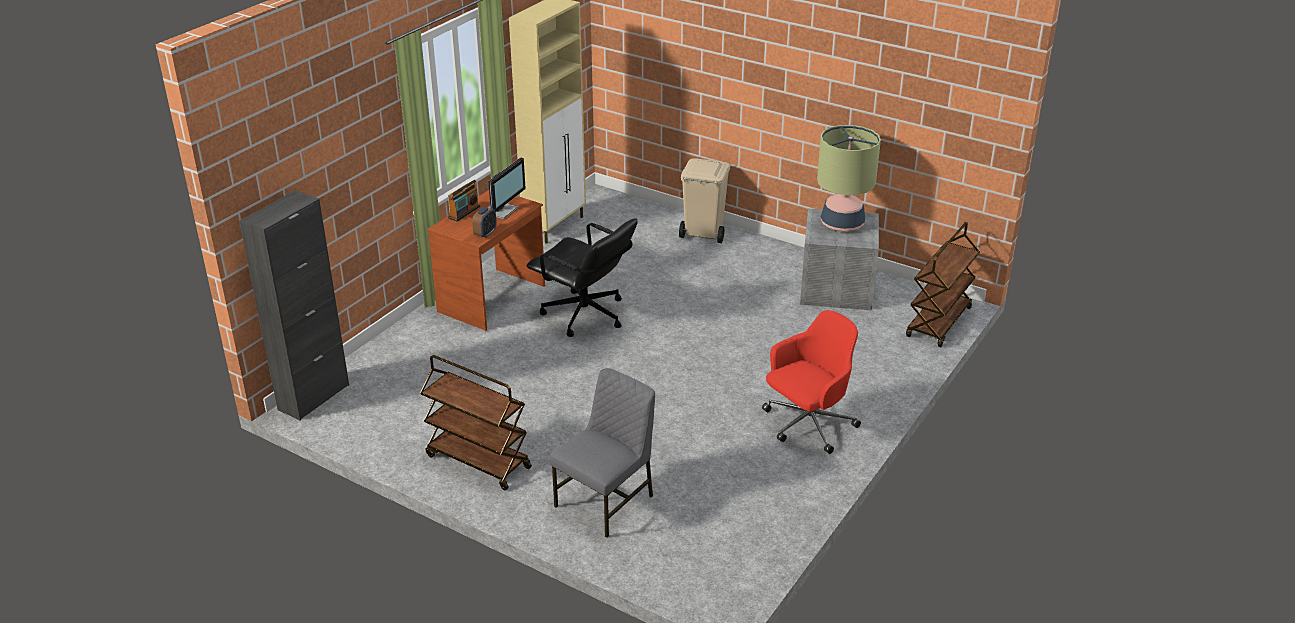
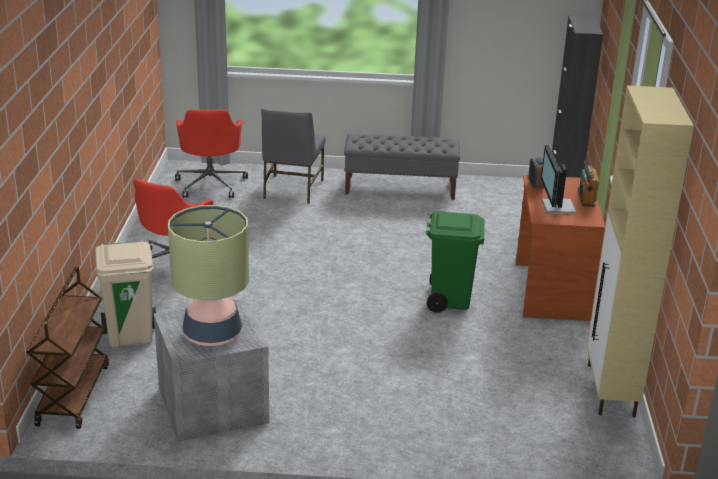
camera: 150 degrees right, 5 degrees down
(477, 461) = (400, 188): brown cart -> grey bench
(585, 315) = (449, 300): black office chair -> green trash can
(700, 546) = (211, 184): none -> red office chair
(703, 234) = (430, 436): beige trash can -> beige trash can (131, 336)

